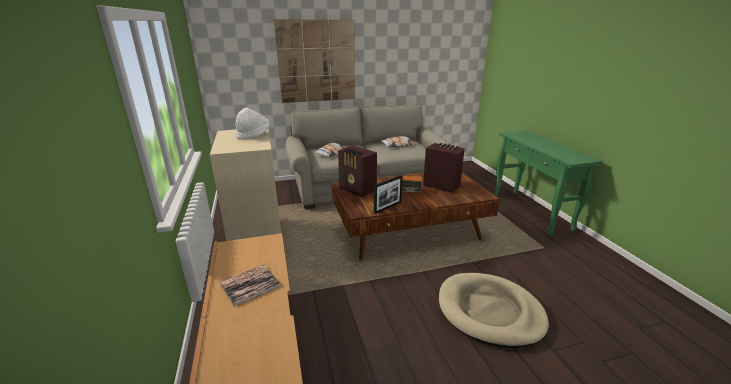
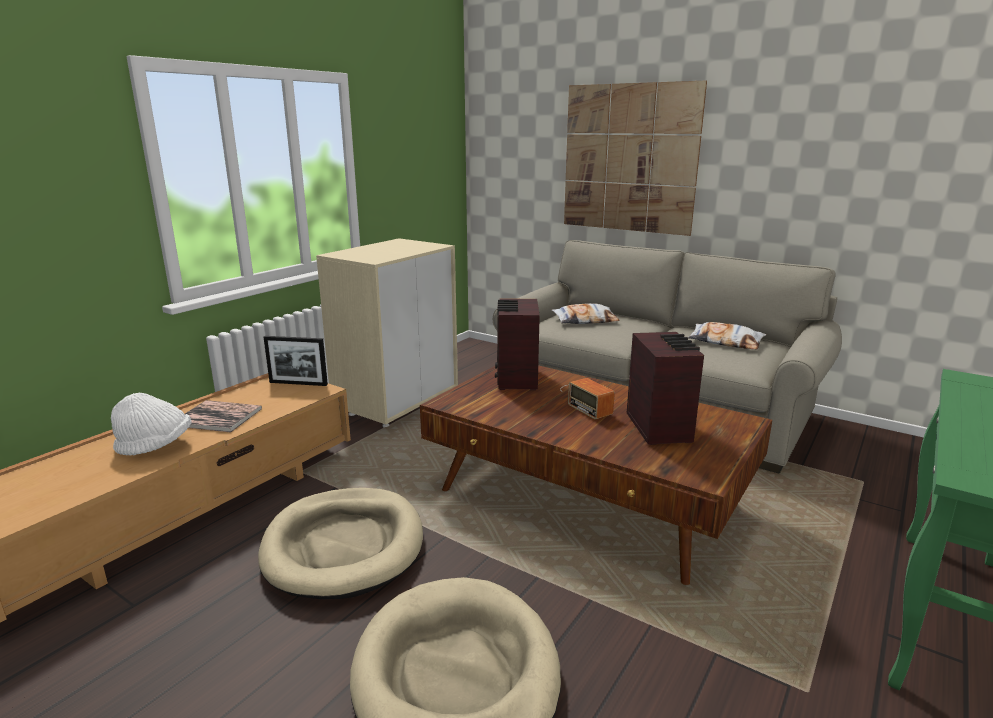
camera: 50 degrees right, 5 degrees down
(253, 135) = (410, 249): white hat -> white hat (156, 446)
(371, 307) = (344, 546): none -> beige dog bed
(387, 207) = (497, 415): picture frame -> picture frame (298, 383)

